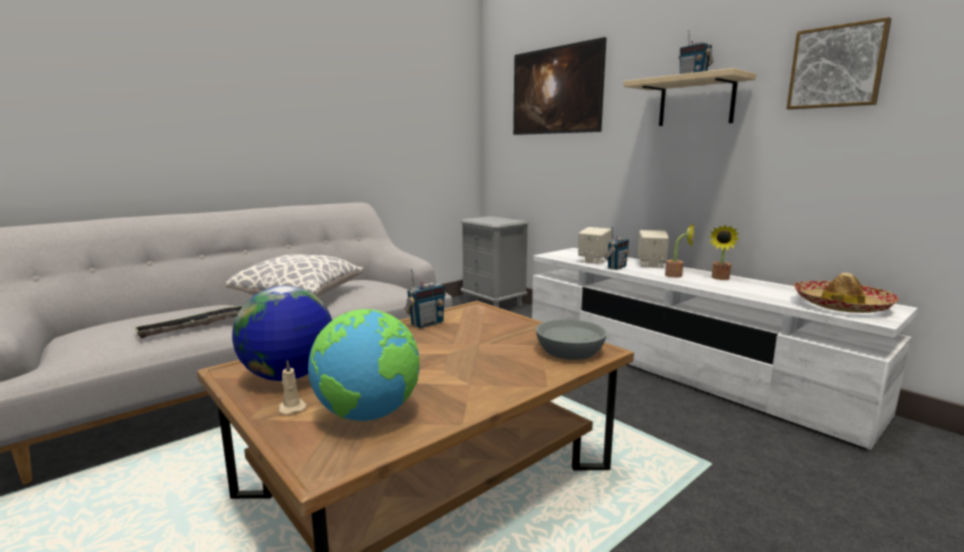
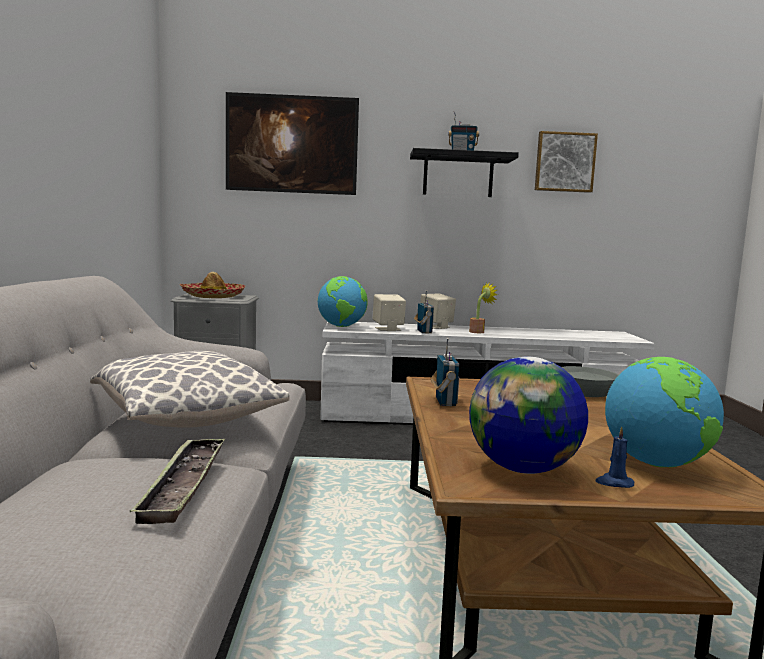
camera: 50 degrees left, 5 degrees down
(291, 408) = (614, 483): beige candle -> blue candle
(562, 253) = (342, 326): none -> globe
(696, 102) = (458, 176): beige shelf -> black shelf
(720, 278) = (505, 330): potted plant -> none
(840, 305) = (602, 335): hat -> hat (212, 296)

